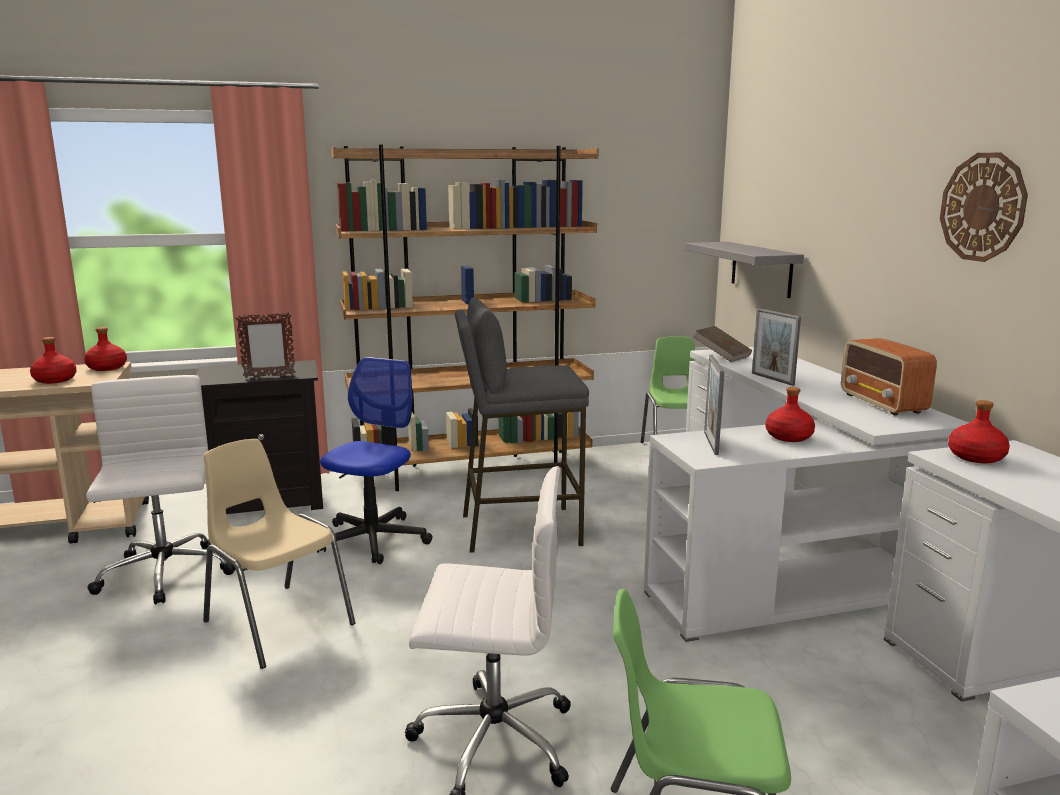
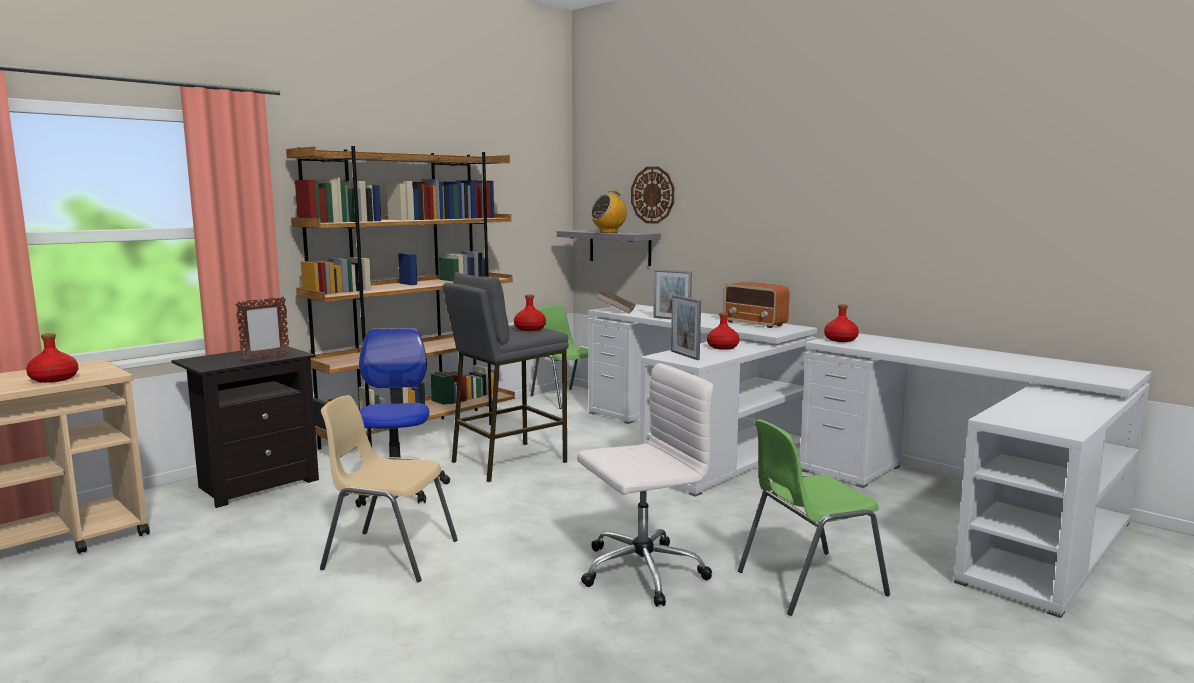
camera: 30 degrees left, 5 degrees down
(107, 368) = (90, 365): red bottle -> red bottle (530, 329)
(165, 575) = (230, 552): white office chair -> none
(738, 249) = (608, 232): none -> radio
(983, 207) = (803, 192): wall clock -> wall clock (653, 195)

